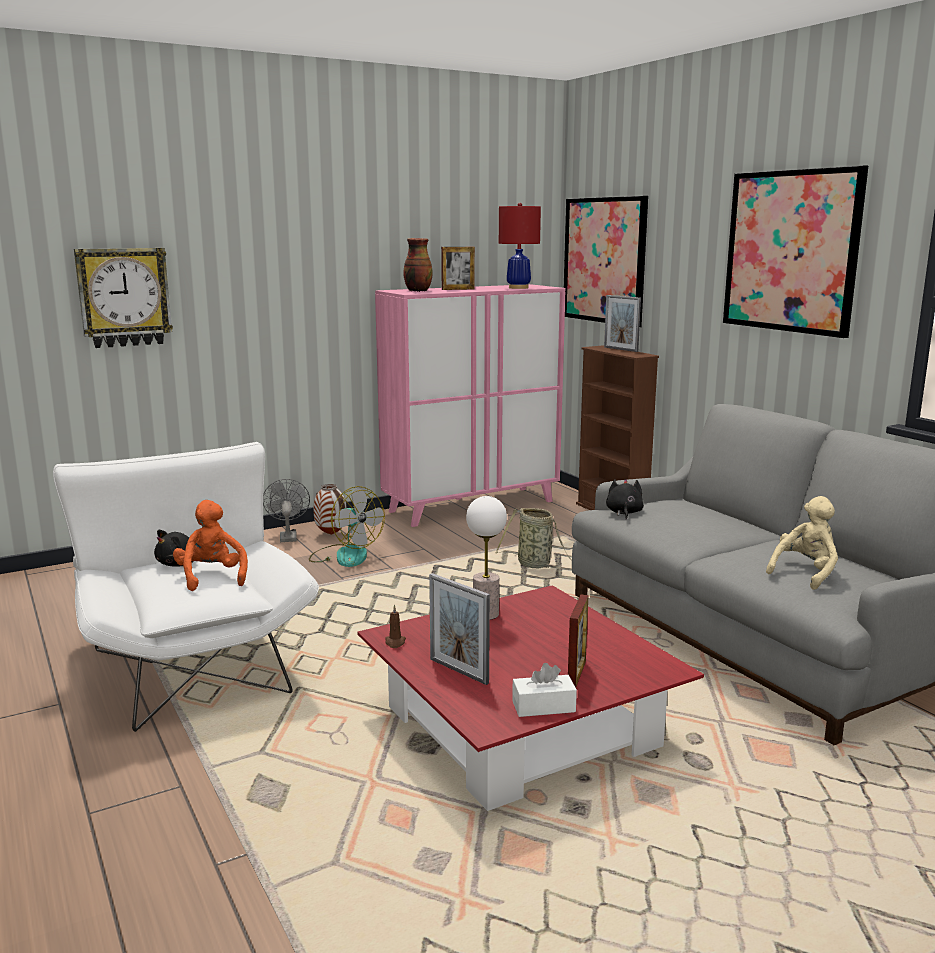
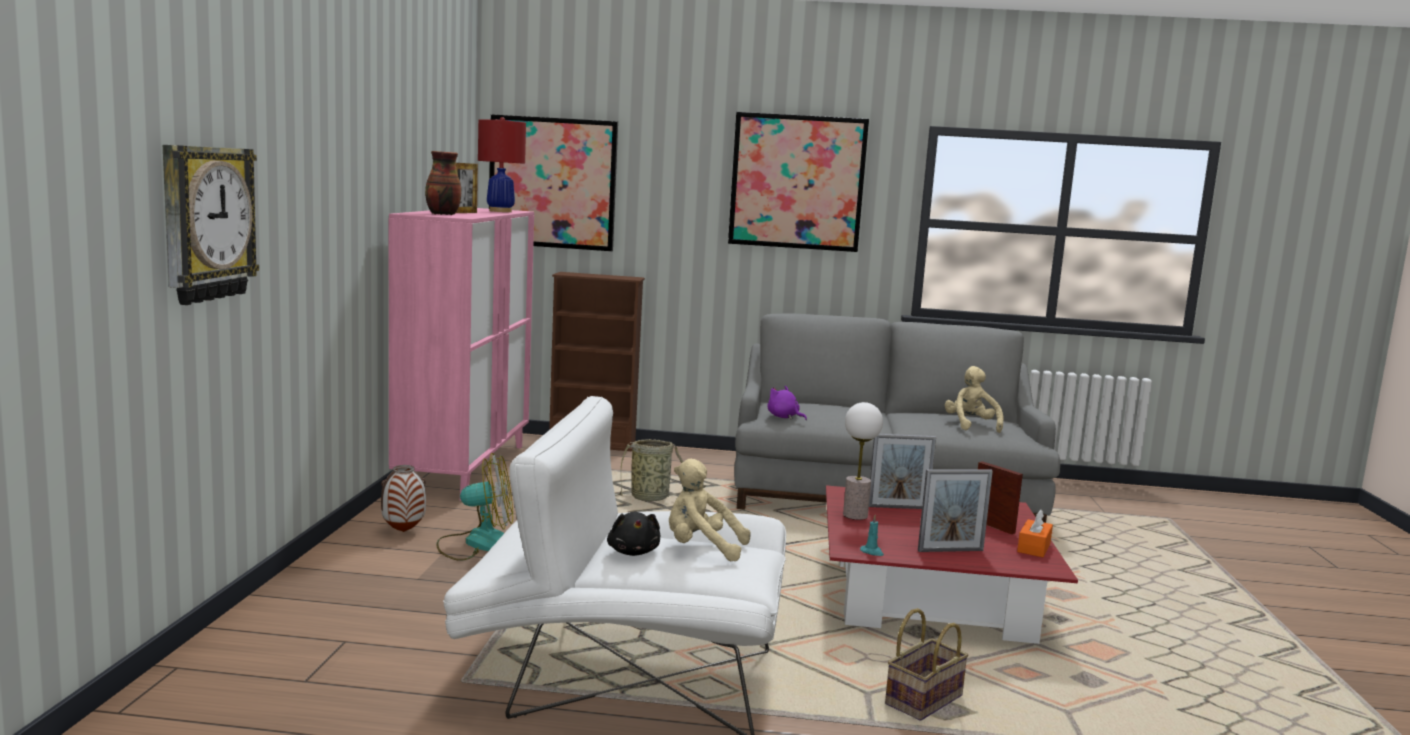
camera: 55 degrees left, 5 degrees down
(212, 577) = (701, 549): orange plush toy -> beige plush toy
(281, 780) = (923, 699): none -> basket
(287, 536) = (360, 548): grey fan -> none
(395, 642) = (872, 552): brown candle -> turquoise candle
(543, 706) = (1034, 547): white tissue box -> orange tissue box
(620, 349) = (594, 274): picture frame -> picture frame (898, 507)
(624, 513) = (784, 417): black plush toy -> purple plush toy

